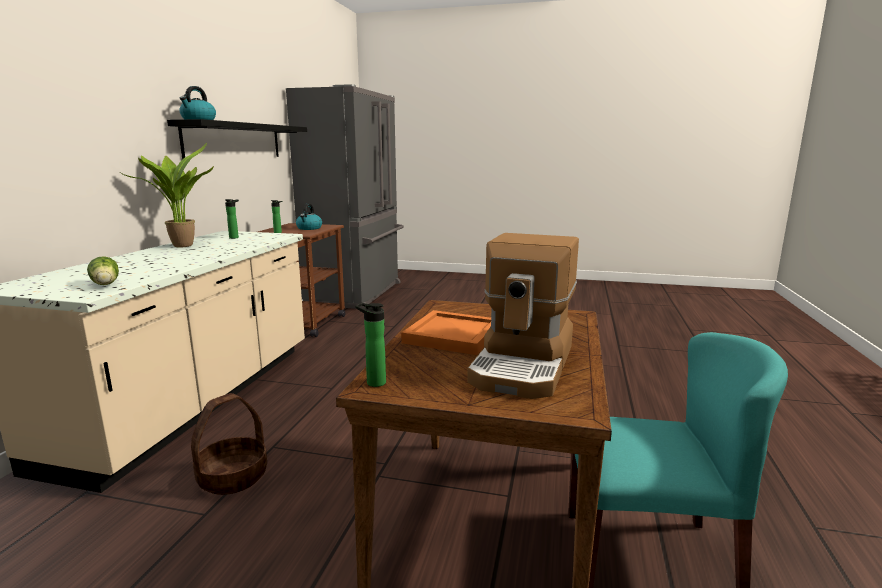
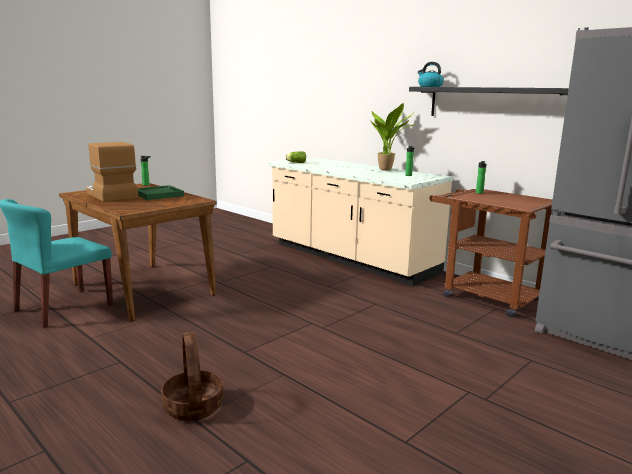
camera: 120 degrees right, 0 degrees up
(233, 477) = (257, 259): basket -> basket (194, 406)
(309, 228) = (504, 200): kettle -> none
(454, 335) = (158, 195): orange tray -> green tray

